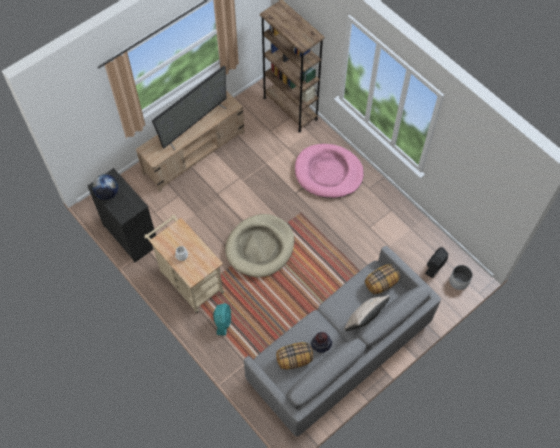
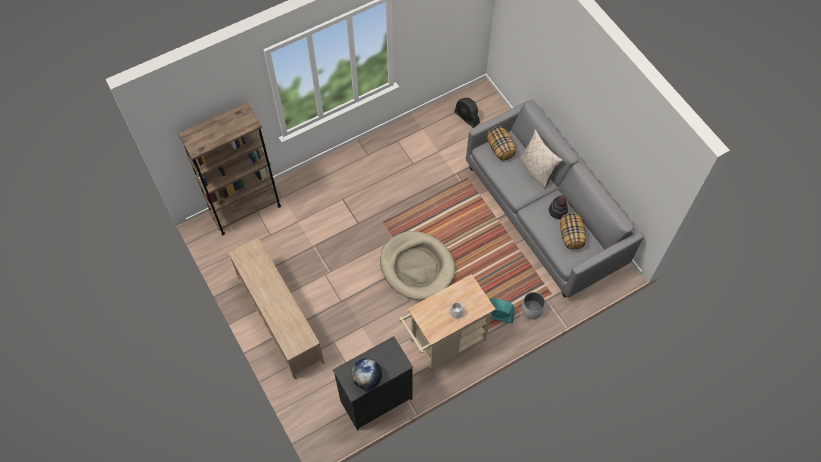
camera: 80 degrees left, 0 degrees up
(194, 124) = (269, 291): television -> none
(328, 173) = (340, 187): pink dog bed -> none
(458, 281) = (486, 103): white planter -> white planter (532, 309)

